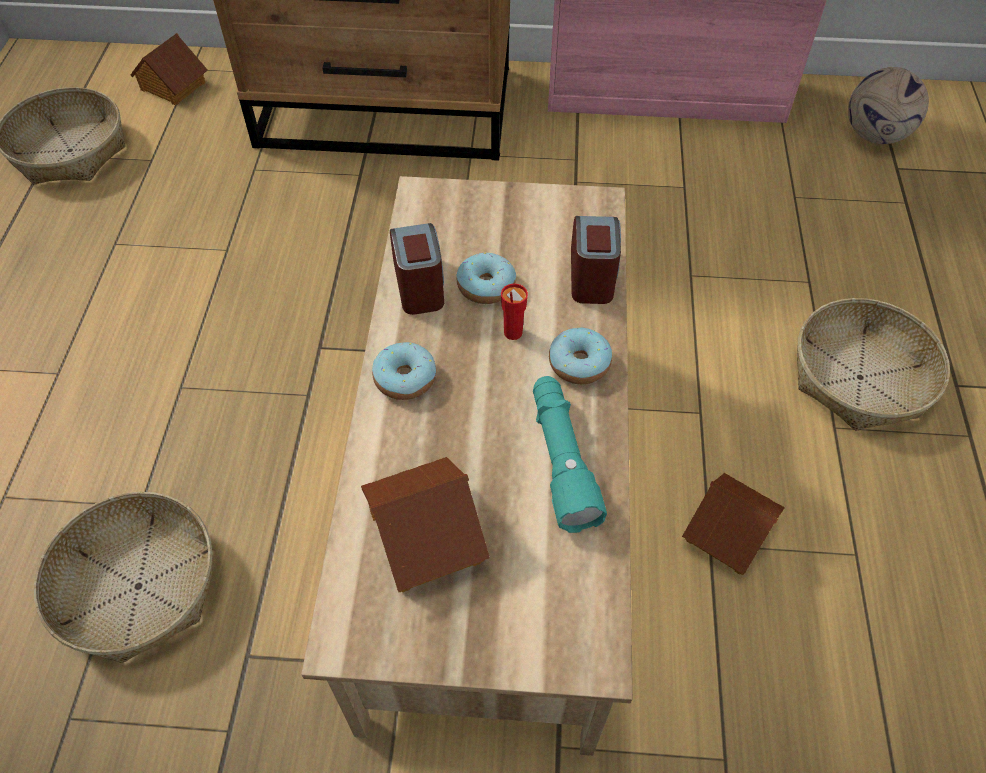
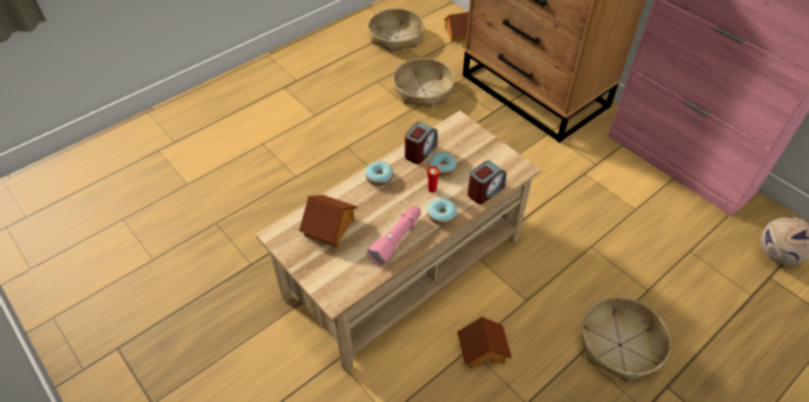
camera: 45 degrees right, 5 degrees down
(138, 587) = (270, 201): basket -> basket (423, 90)
(561, 460) = (397, 239): turquoise flashlight -> pink flashlight

